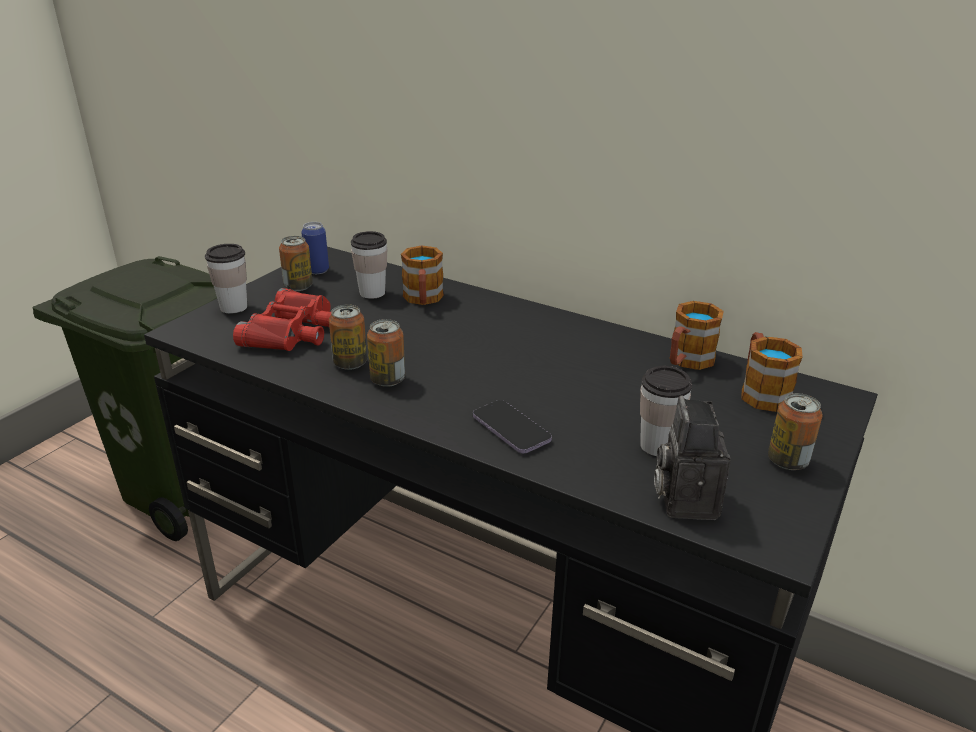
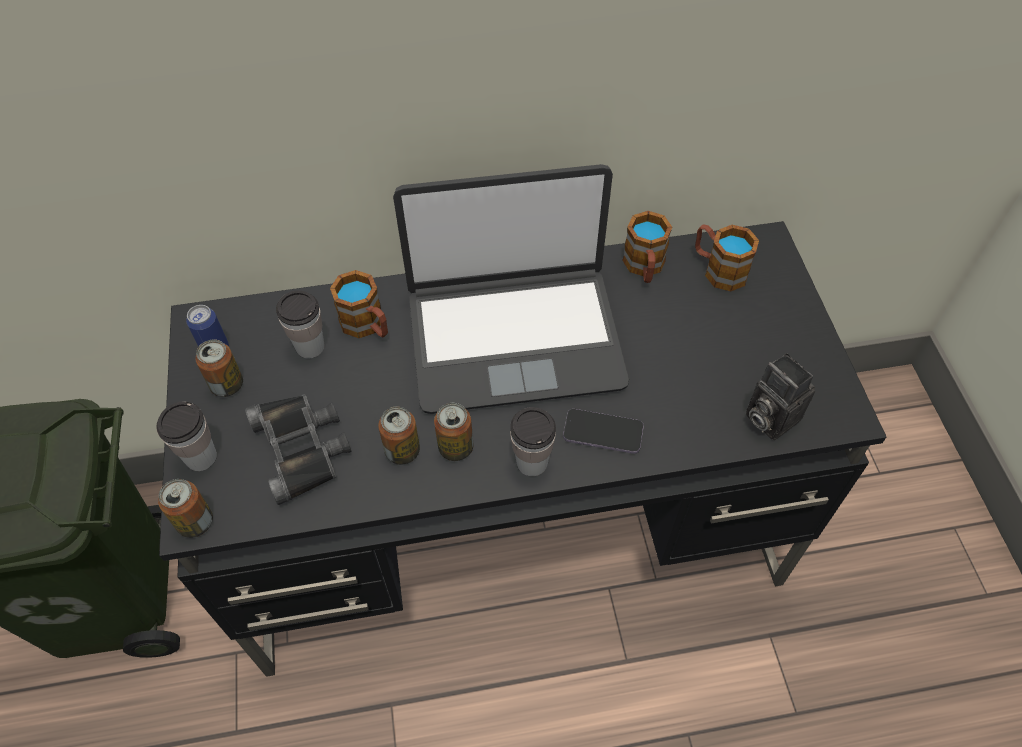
camera: 40 degrees left, 25 degrees up
(293, 331) = (302, 447): red binoculars -> black binoculars
(518, 349) = (514, 338): none -> laptop
(657, 446) = (708, 377): cup -> cup (532, 462)
(787, 461) = (791, 333): can -> can (195, 522)

